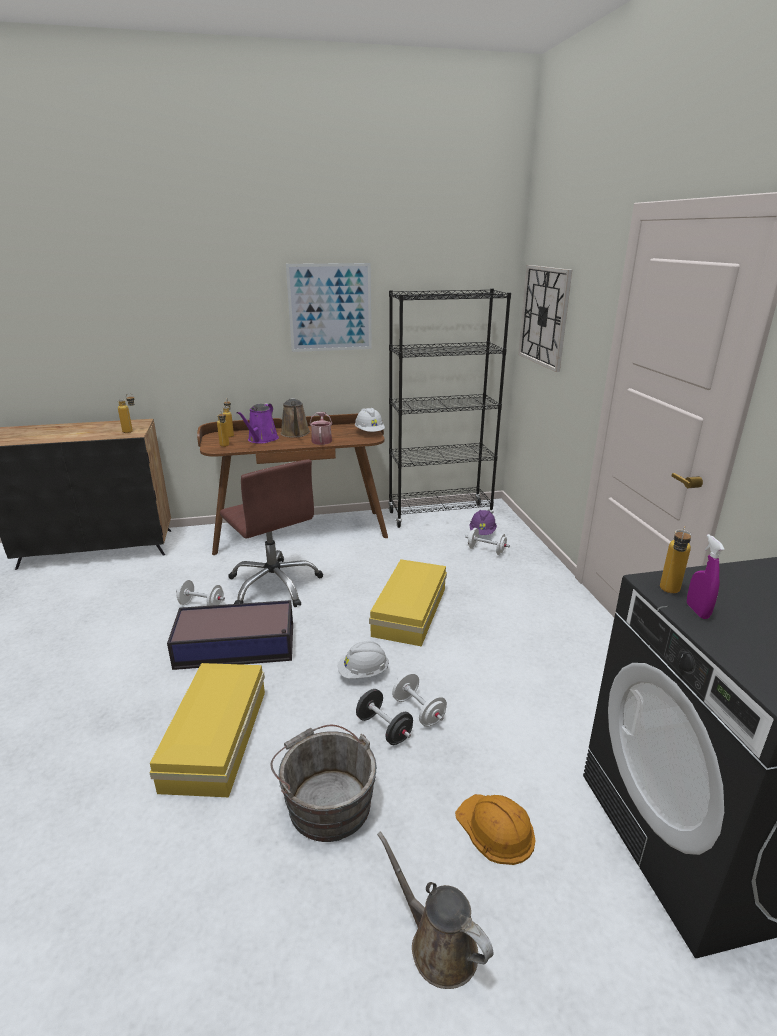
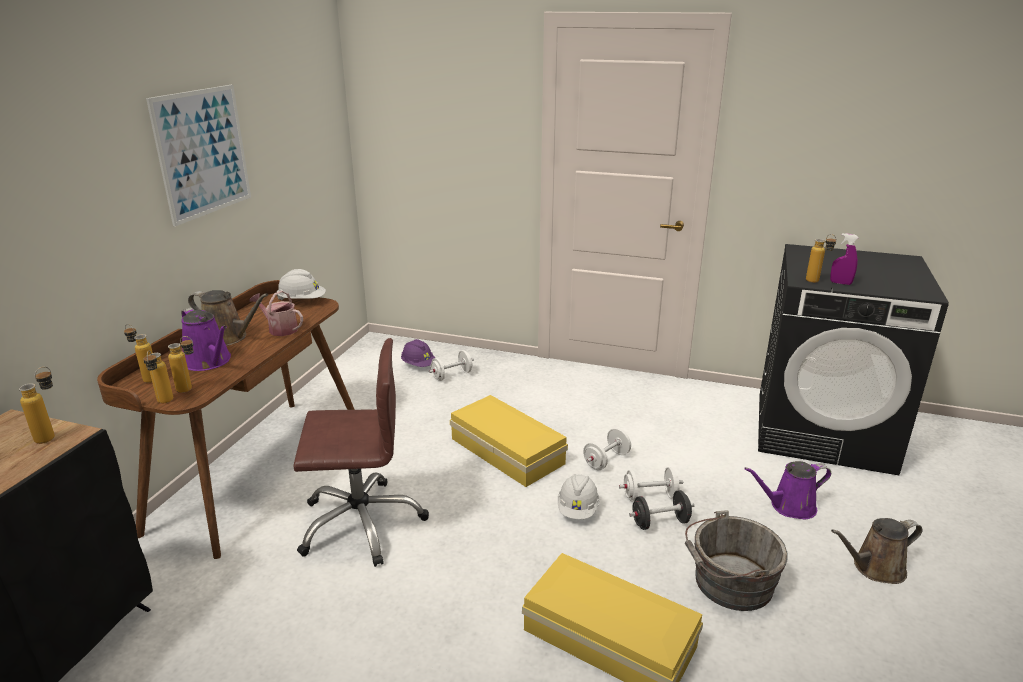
camera: 60 degrees left, 0 degrees up
(201, 605) = (340, 597): white dumbbell -> white dumbbell (606, 460)
(206, 446) = (163, 403): none -> bottle
(237, 646) = (460, 585): storage box -> none
(440, 515) = (355, 372): black bookcase -> none
(495, 829) = (789, 507): orange hard hat -> purple watering can
(544, 316) = (411, 122): wall clock -> none

